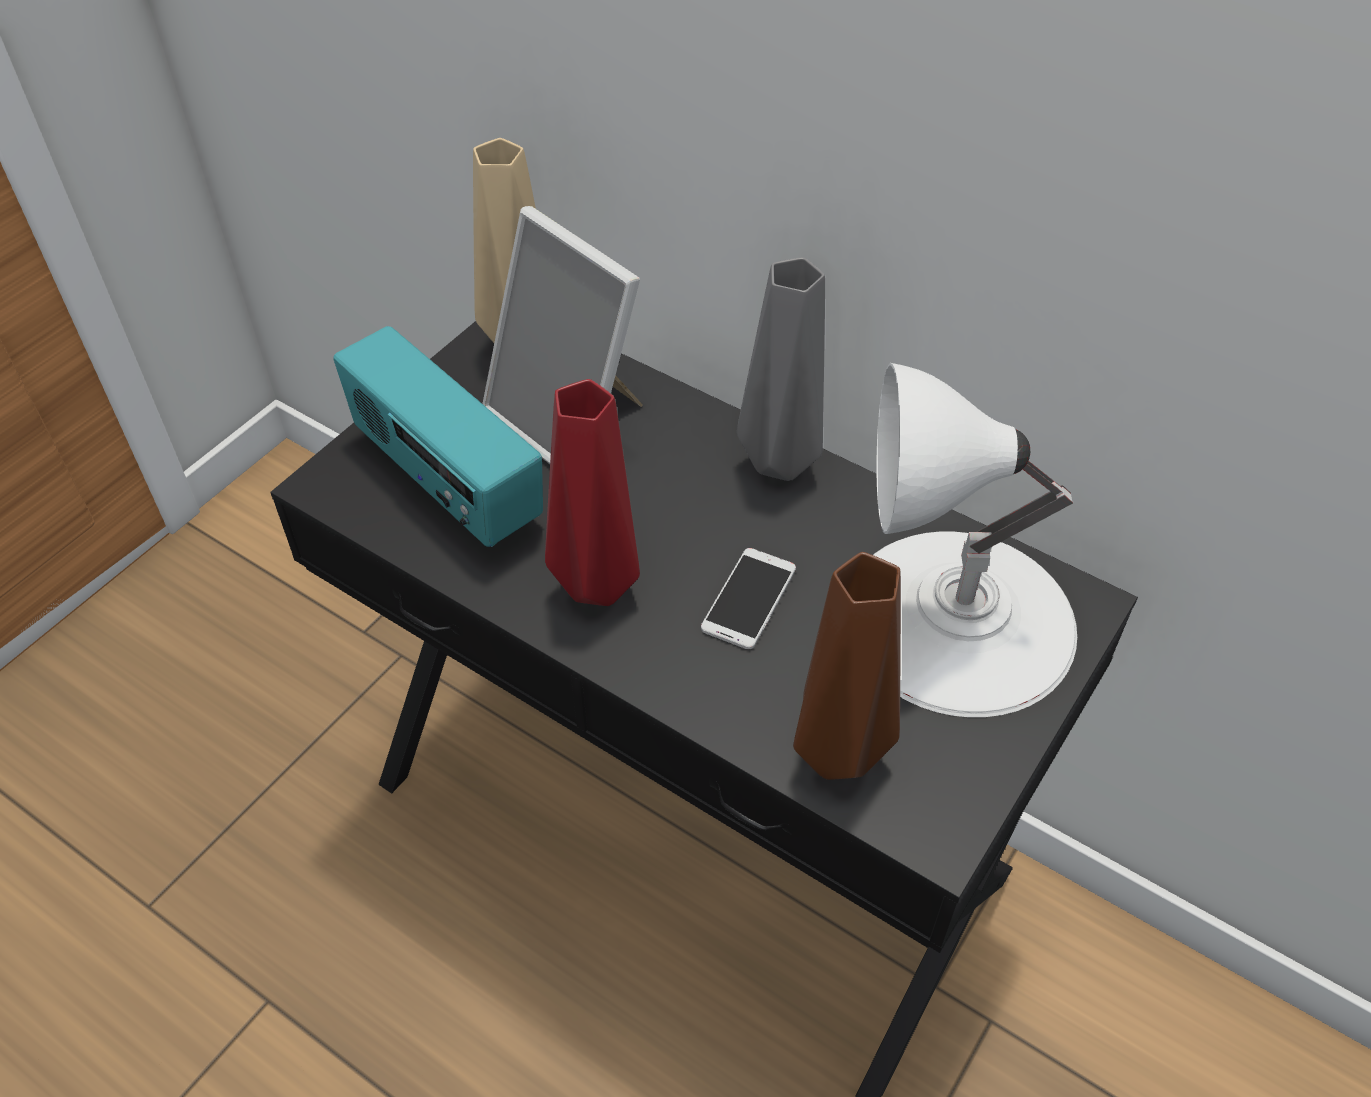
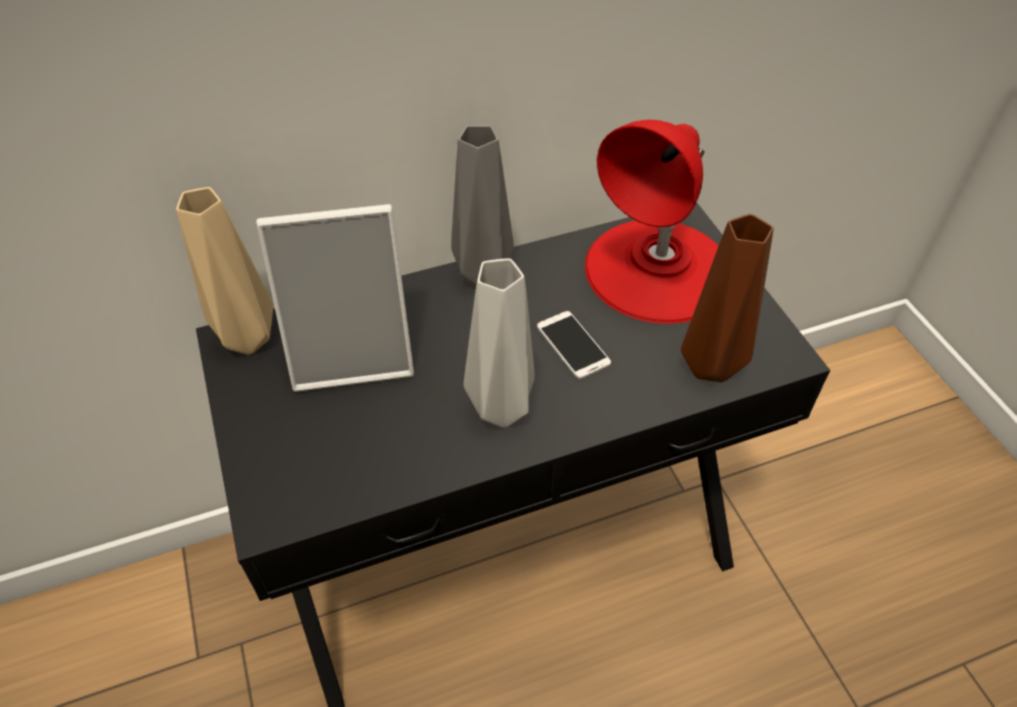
camera: 55 degrees left, 0 degrees up
(446, 481) = (337, 445): radio -> none
(593, 585) = (499, 412): red vase -> grey vase
(958, 620) = (658, 269): white table lamp -> red table lamp

